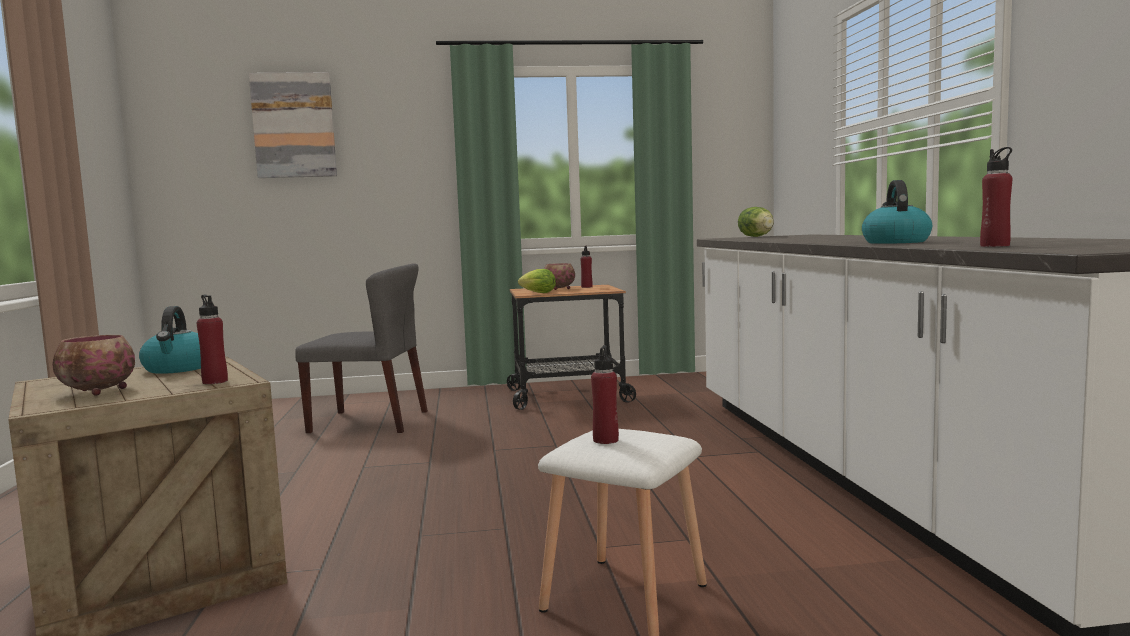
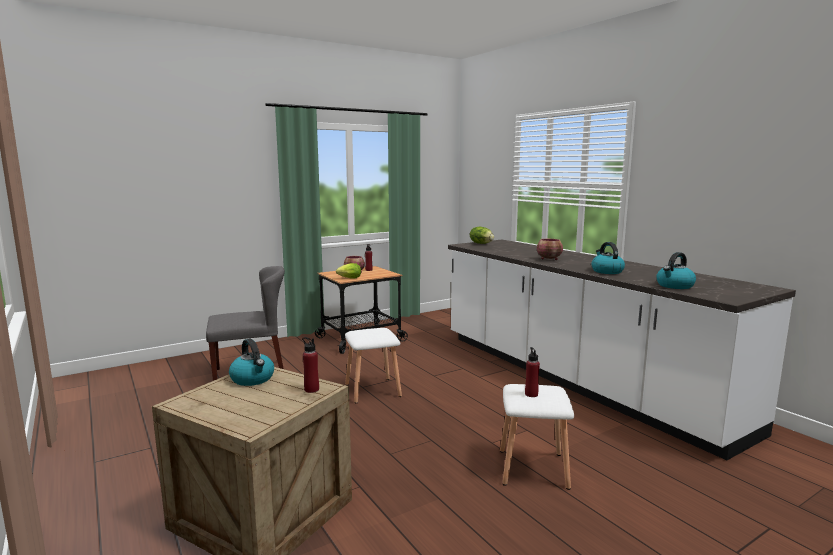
camera: 25 degrees left, 5 degrees up
(98, 392) = (251, 409): bowl -> bowl (549, 259)
(294, 125) = (156, 158): picture -> none
(502, 455) = (372, 390): none -> white stool
(995, 246) = (674, 286): red bottle -> kettle

